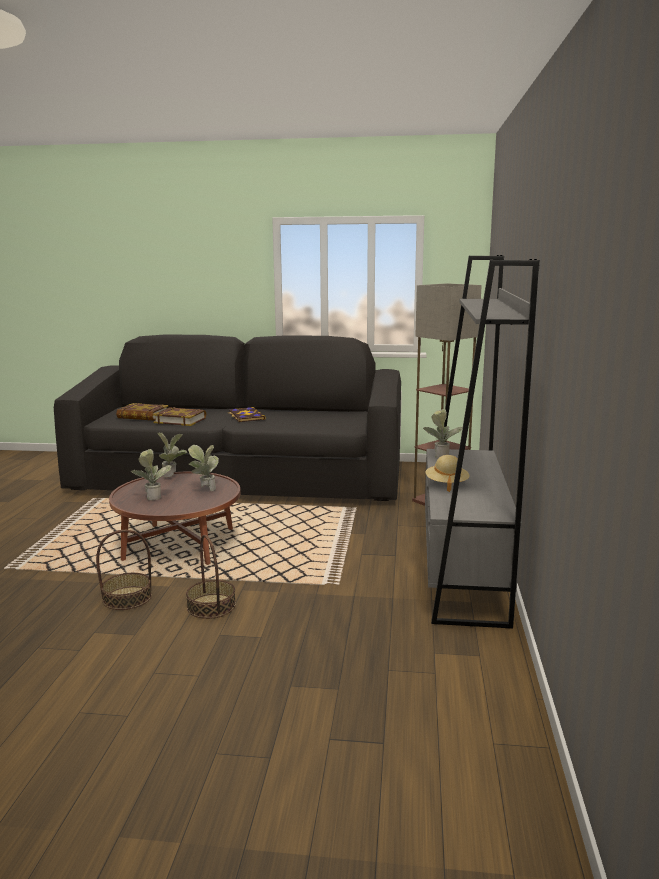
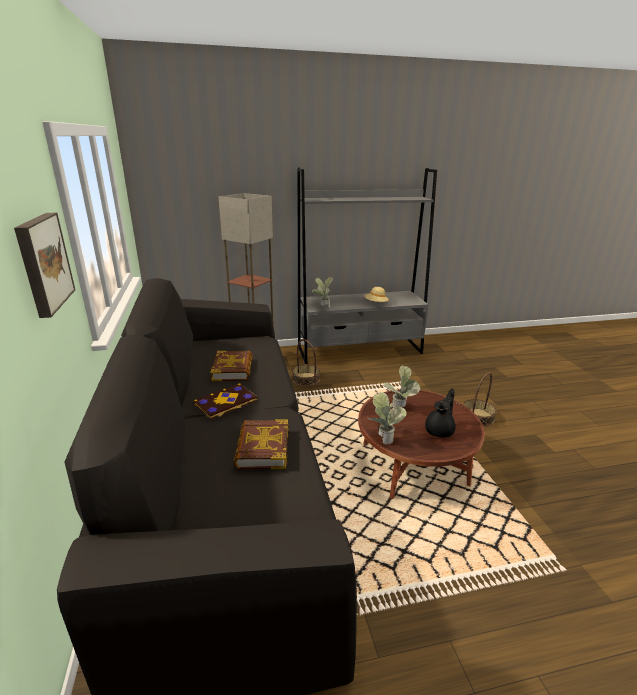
camera: 110 degrees left, 10 degrees up
(127, 598) = (509, 455): basket -> basket (306, 379)
(143, 416) = (244, 501): book -> book (233, 369)
(152, 496) = (440, 430): potted plant -> black teapot
(221, 283) = (42, 263): none -> picture

